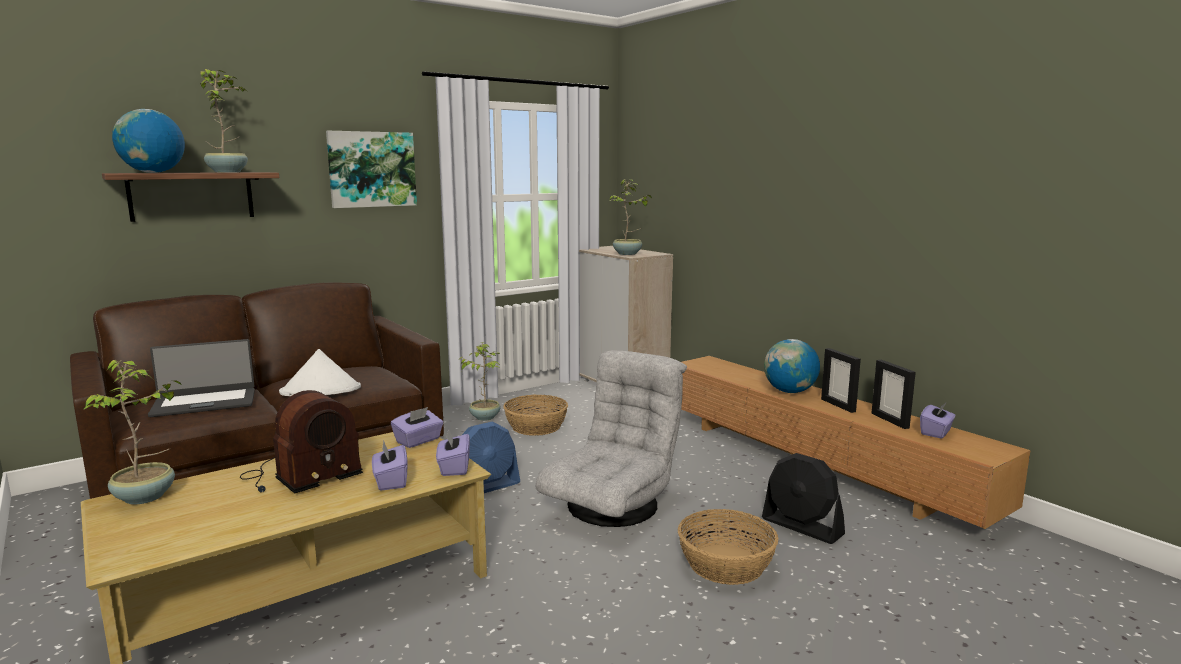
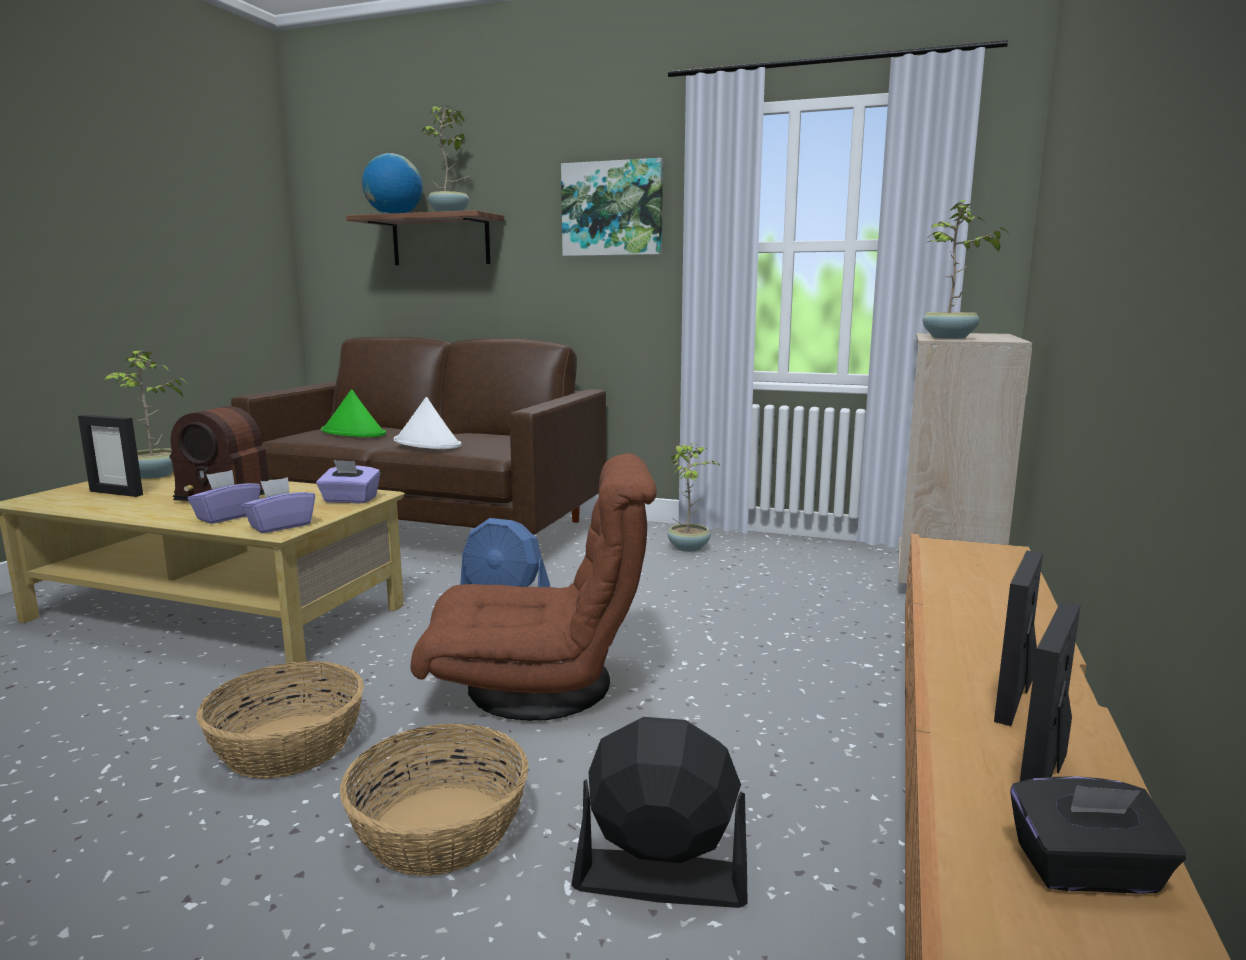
camera: 55 degrees right, 0 degrees up
(192, 516) = (117, 492): none -> picture frame
(204, 403) = (353, 433): laptop -> green hat
(536, 426) = (710, 575): basket -> basket (289, 745)
(613, 507) = (537, 688): grey armchair -> brown armchair
(789, 391) = (987, 639): globe -> none
(802, 527) = (659, 878): black fan -> black fan turned 90 degrees clockwise
(936, 432) = (1087, 871): purple tissue box -> black tissue box

